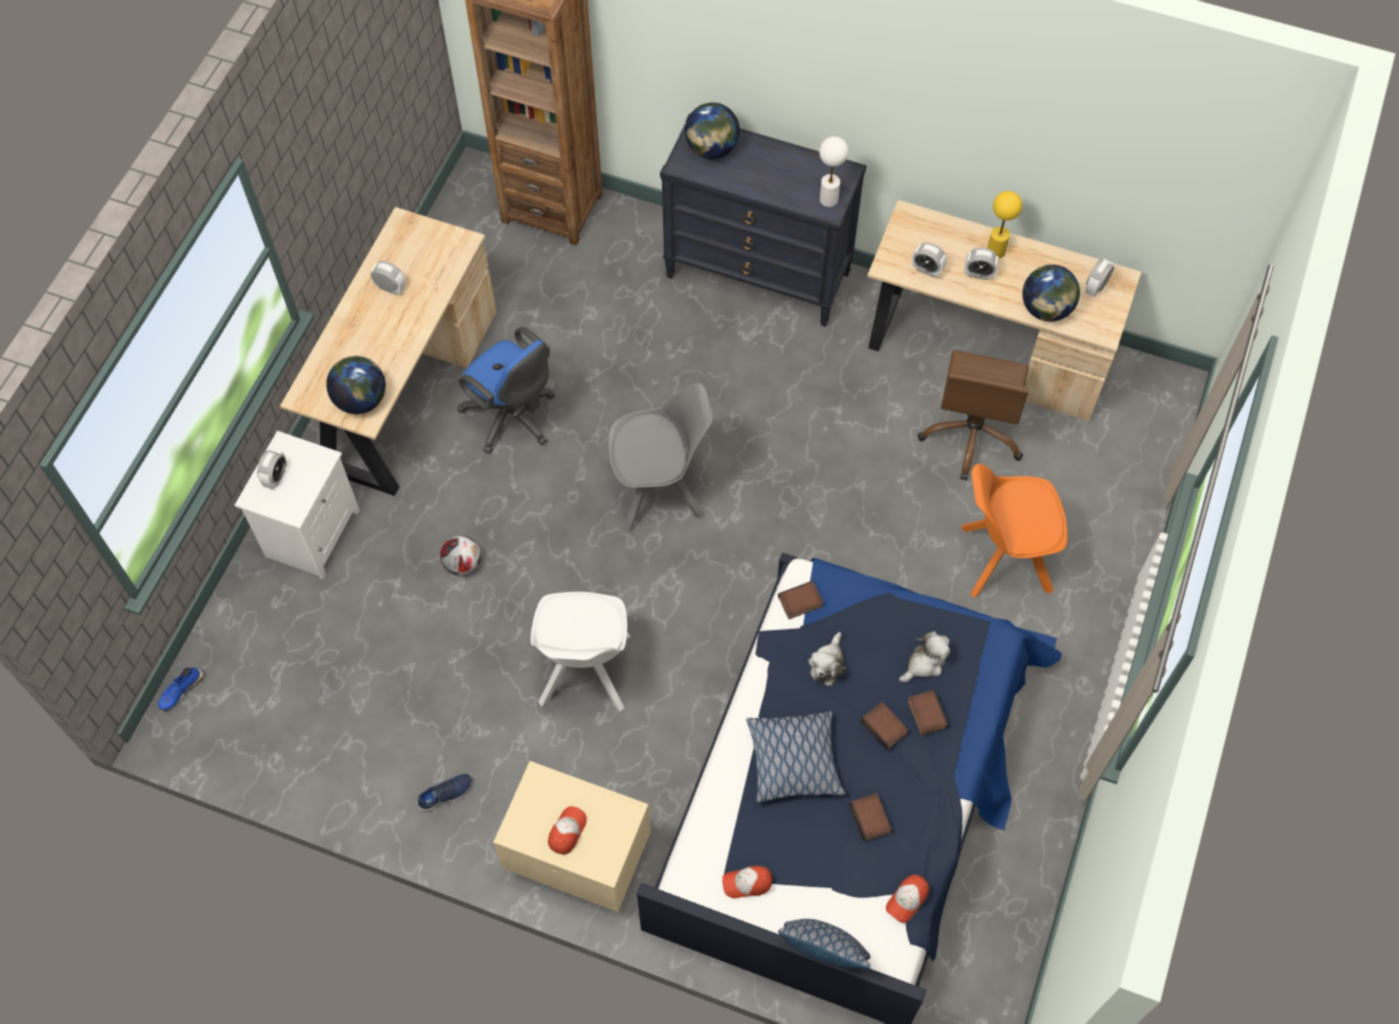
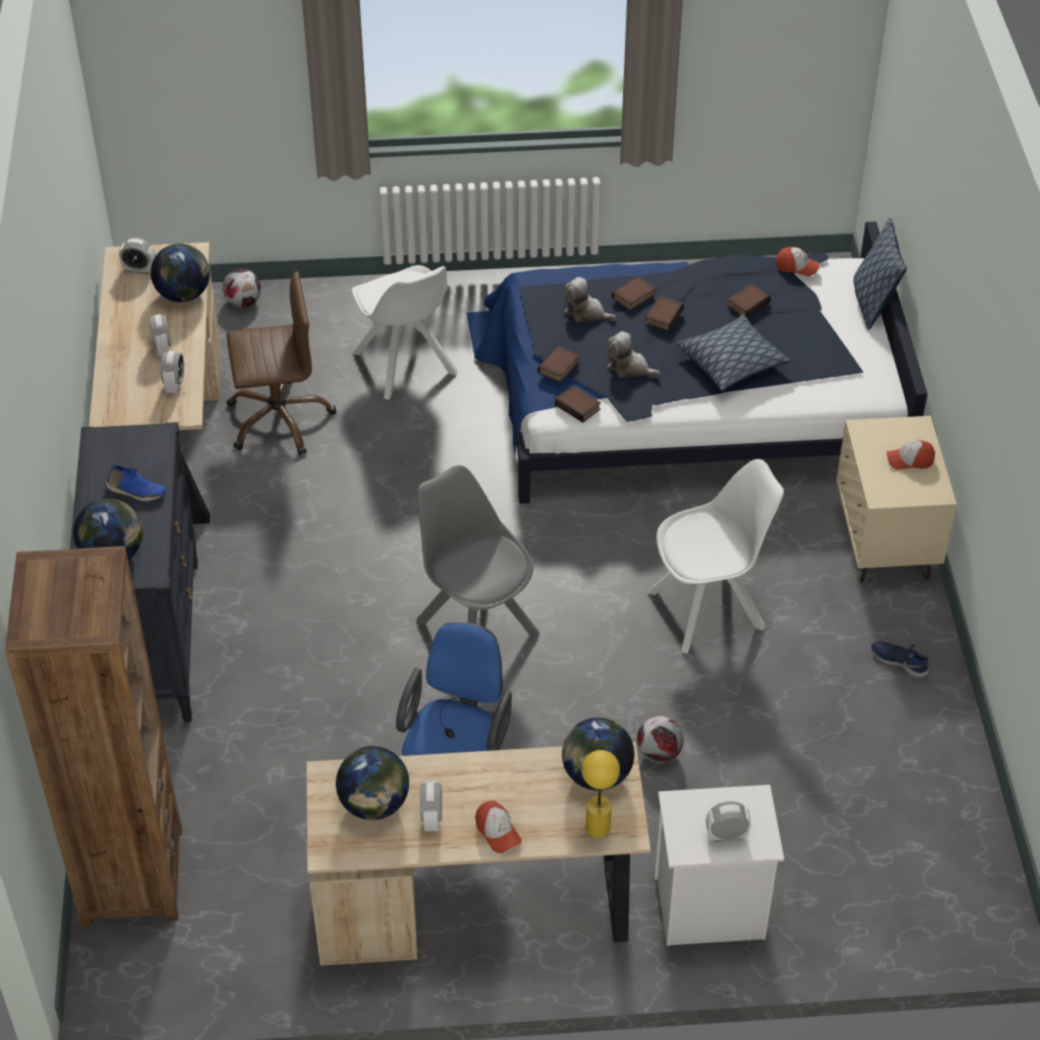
camera: 115 degrees left, 15 degrees down
(181, 690) = (962, 936): blue shoe -> blue shoe (135, 492)
(422, 260) = (374, 804): none -> globe
(747, 883) = (855, 357): cap -> cap (497, 832)
(827, 664) = (629, 368): plush toy -> plush toy turned 150 degrees counterclockwise
(829, 199) = (144, 440): white table lamp -> none
(855, 605) = (559, 368): none -> book
(996, 251) = (126, 344): yellow table lamp -> yellow table lamp (597, 827)
(1002, 558) = (406, 365): orange chair -> white chair
(1148, 459) = (244, 302): none -> football

